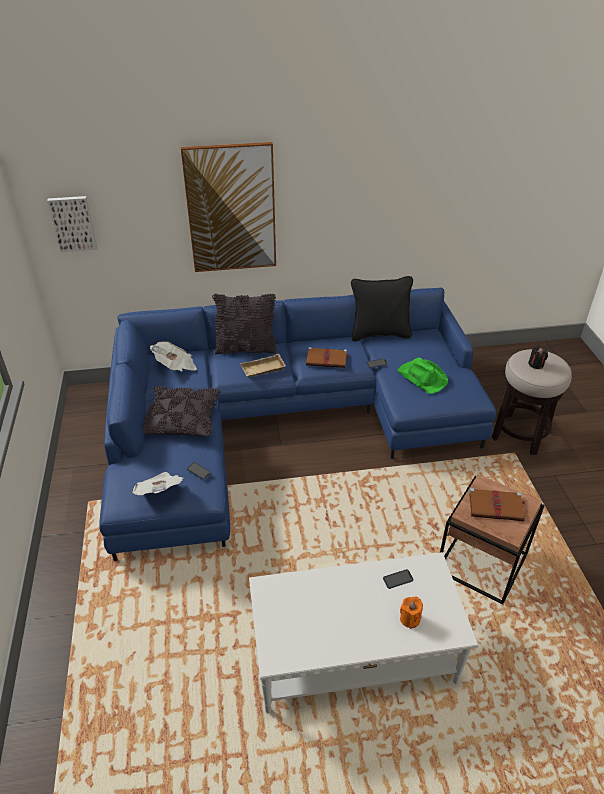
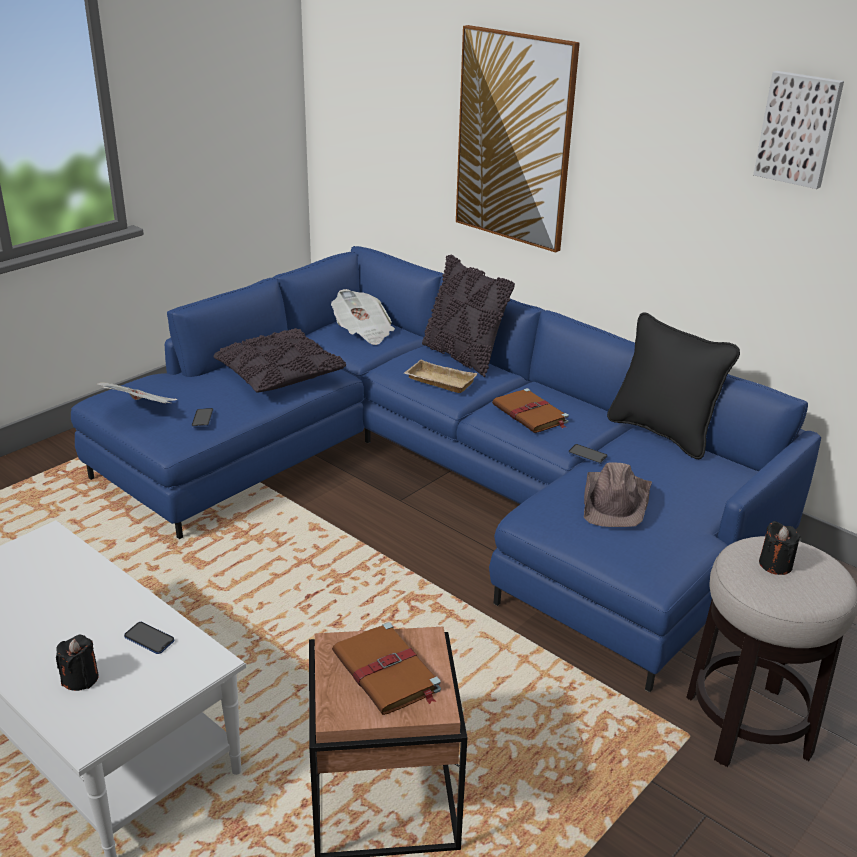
camera: 50 degrees right, 10 degrees down
(73, 223) = (348, 105): picture -> picture (799, 129)
(410, 619) = (80, 679): orange candle -> black candle
(422, 377) = (616, 501): green hat -> brown hat

